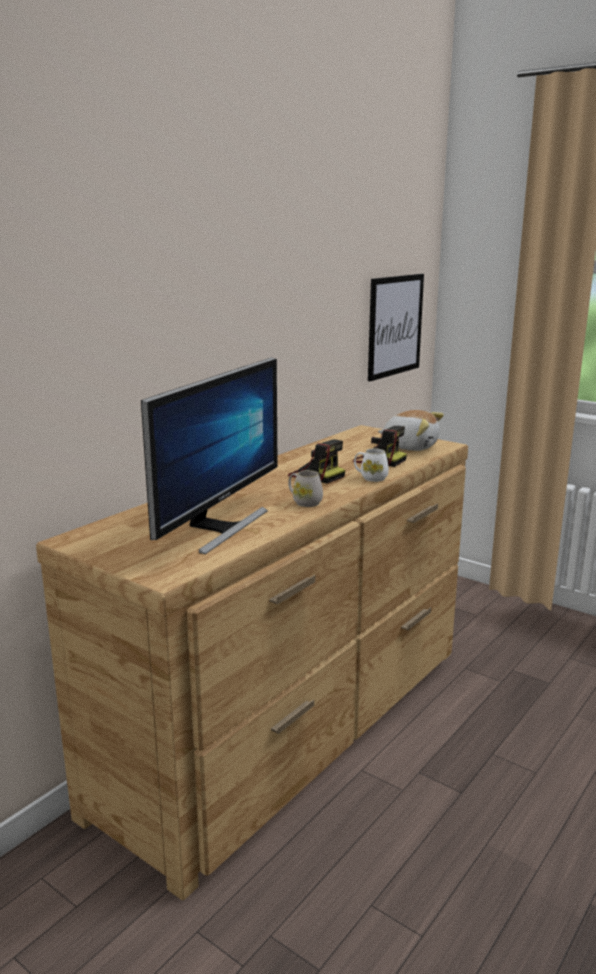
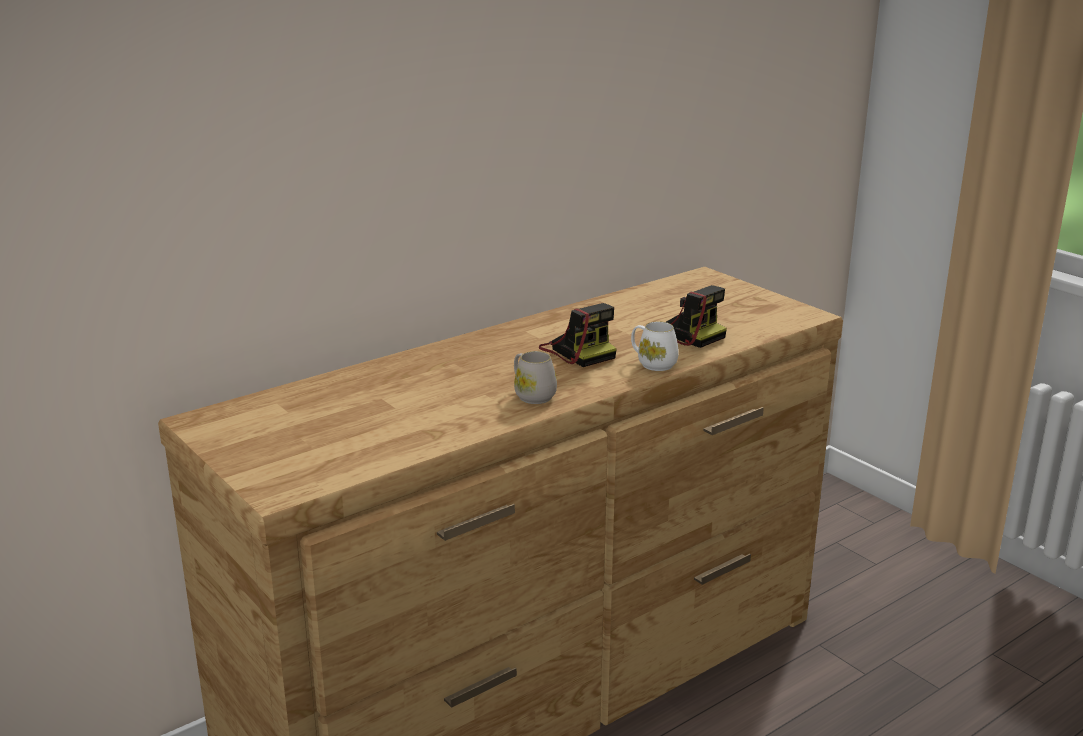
camera: 15 degrees right, 5 degrees up
(218, 527) = (392, 423): monitor -> none
(395, 325) = (781, 116): picture -> none
(410, 446) = (750, 313): plush toy -> none

